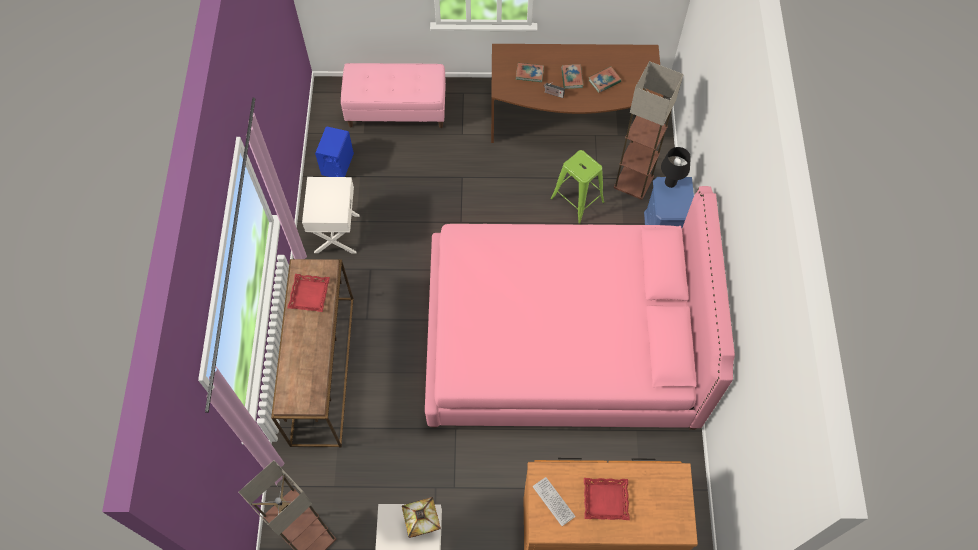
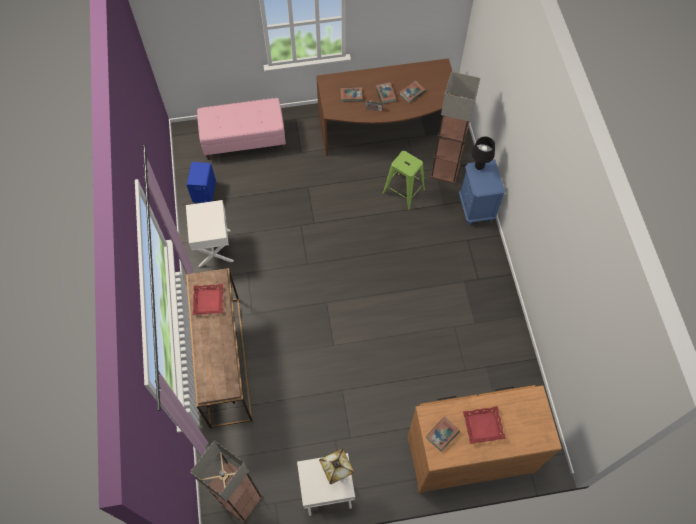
camera: 10 degrees left, 0 degrees up
(553, 501) = (442, 434): keyboard -> book
(561, 340) = (412, 305): pink bed -> none

